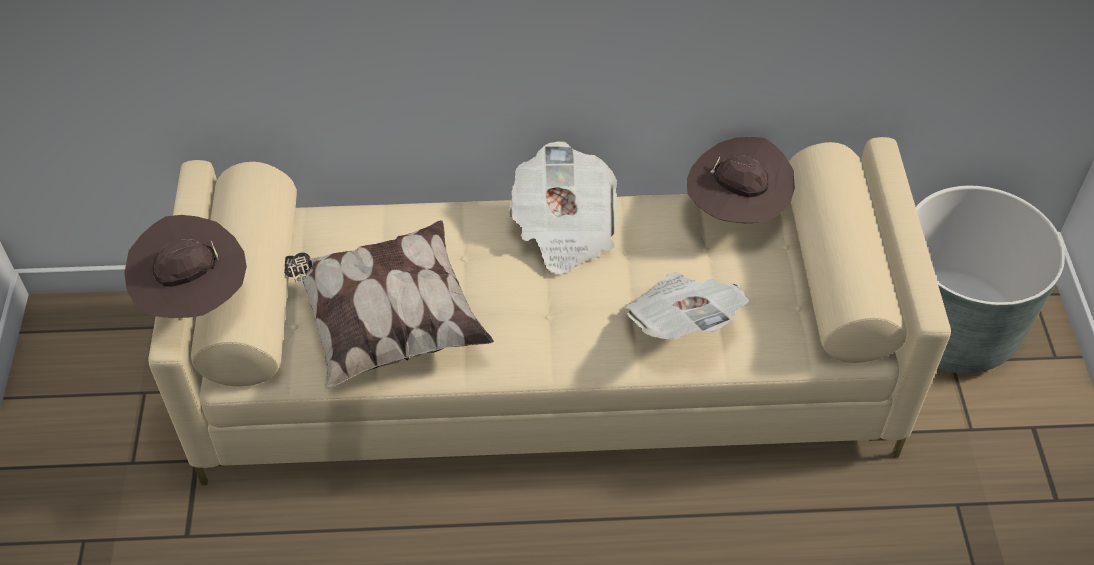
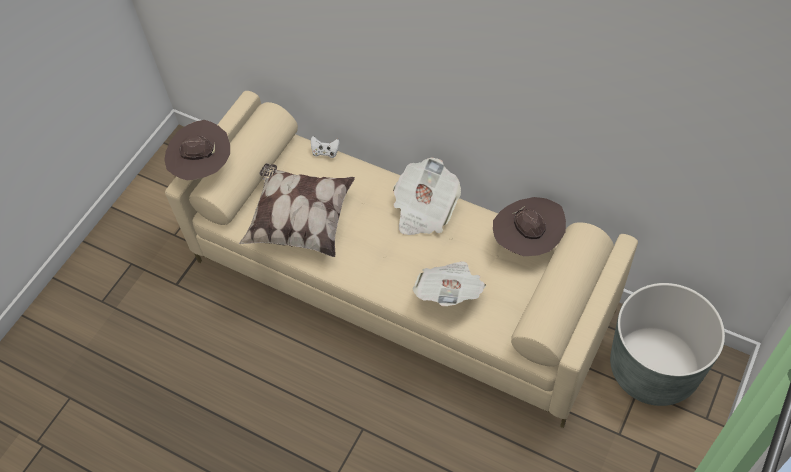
camera: 35 degrees right, 5 degrees up
(358, 211) = (325, 152): none -> white game controller

